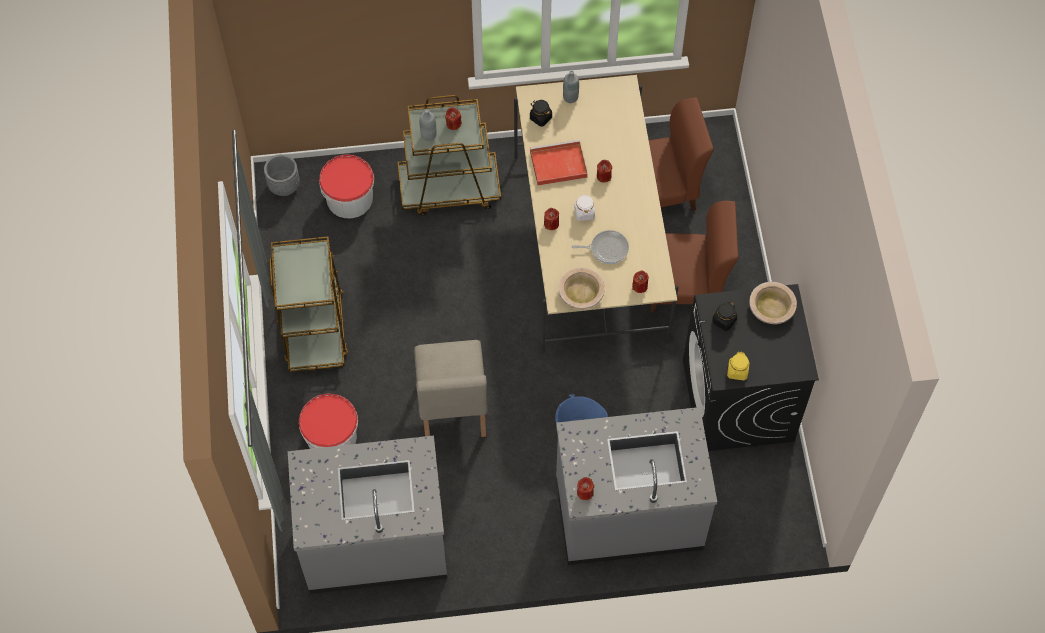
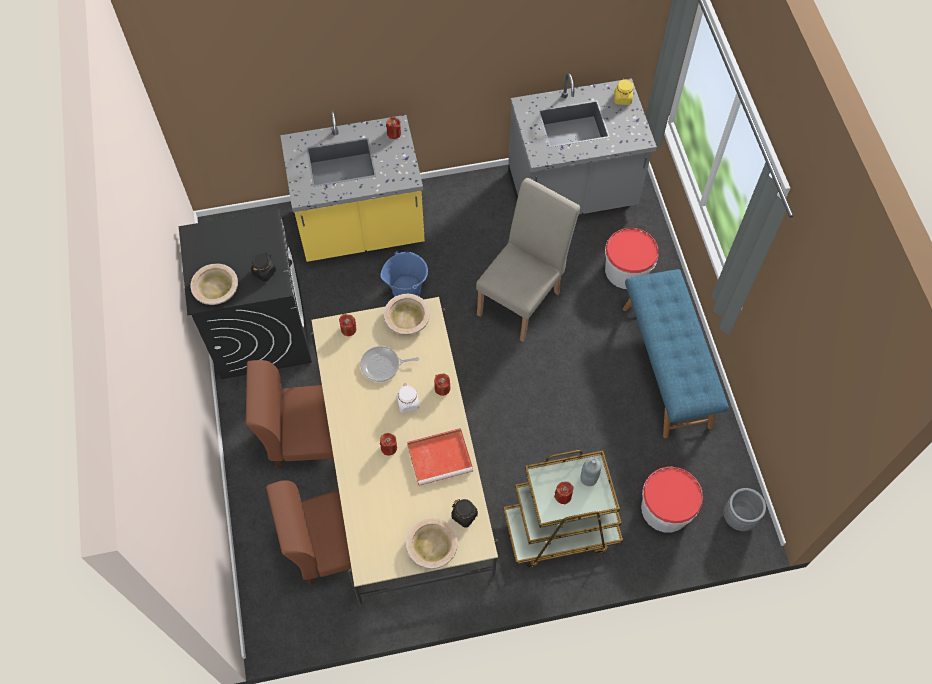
camera: 175 degrees right, 0 degrees up
(314, 328) = (667, 366): brown cart -> blue bench
(452, 412) = (523, 299): beige chair -> beige chair turned 45 degrees clockwise
(570, 97) = (432, 546): grey bottle -> beige bowl
(628, 513) = (361, 229): grey counter -> yellow counter
(737, 371) = (254, 227): yellow jar -> yellow jar (622, 98)

